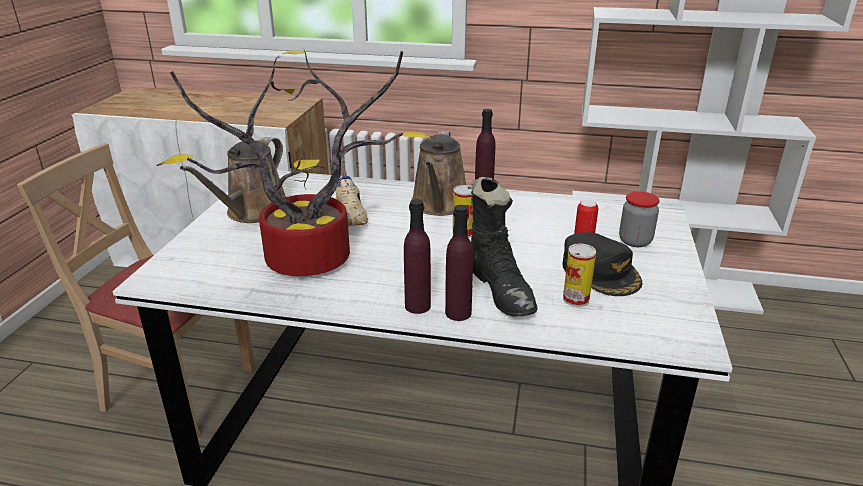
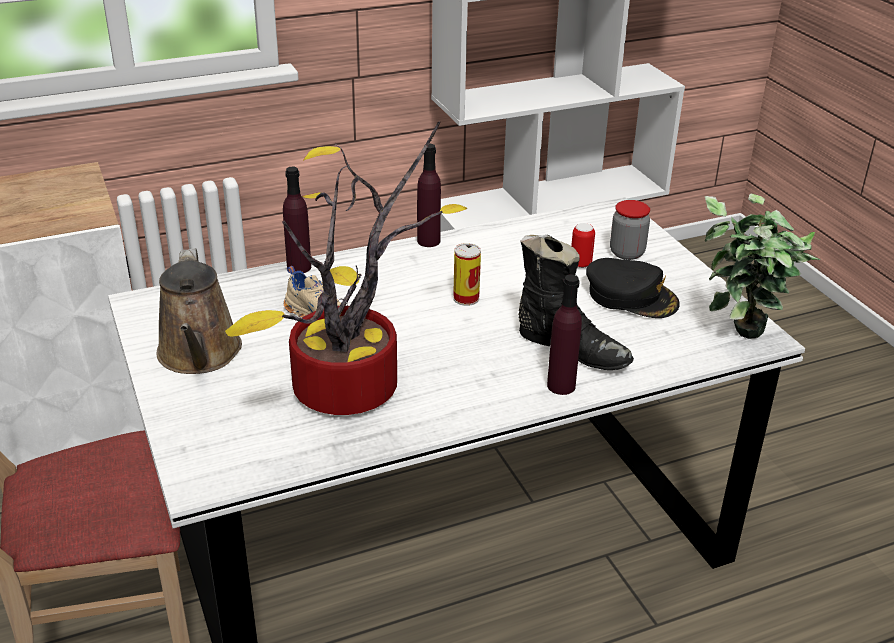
camera: 35 degrees left, 5 degrees up
(417, 306) = (518, 394): purple bottle -> purple bottle (299, 267)
(439, 205) = (403, 273): brown watering can -> none
(575, 299) = (640, 332): can -> none
(664, 338) = (739, 341): none -> potted plant

